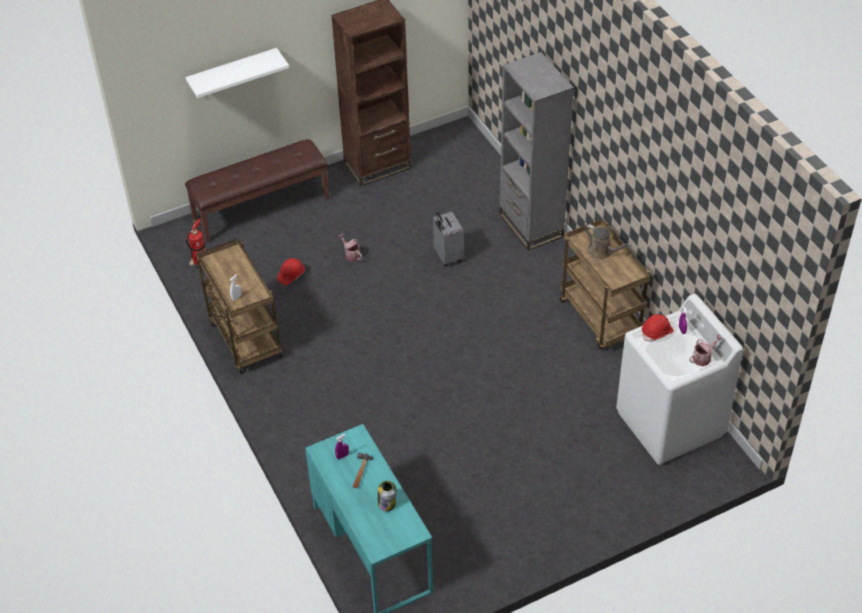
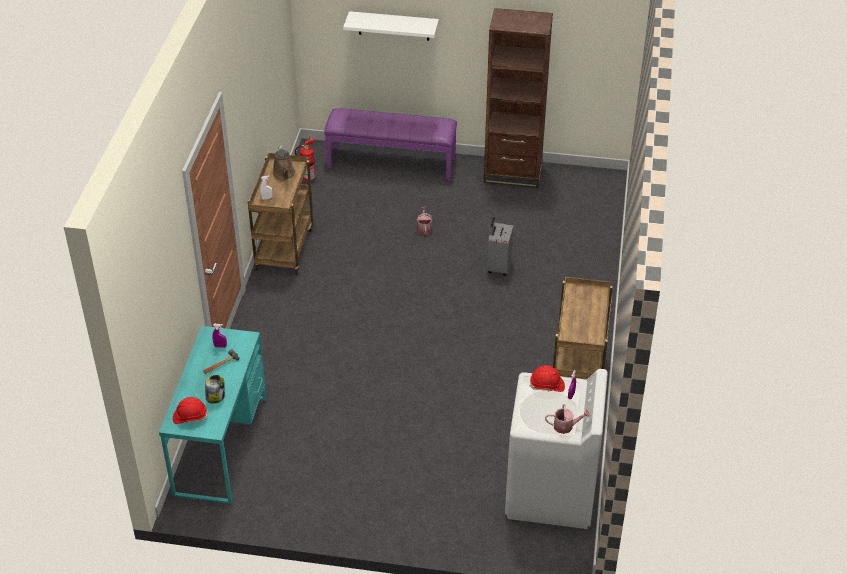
camera: 35 degrees right, 5 degrees down
(261, 207) = (392, 162): brown bench -> purple bench
(291, 275) = (364, 221): red hard hat -> red hard hat (190, 416)
(531, 225) = (593, 278): grey bookcase -> none
(602, 252) = (586, 308): brown watering can -> brown watering can (284, 174)

